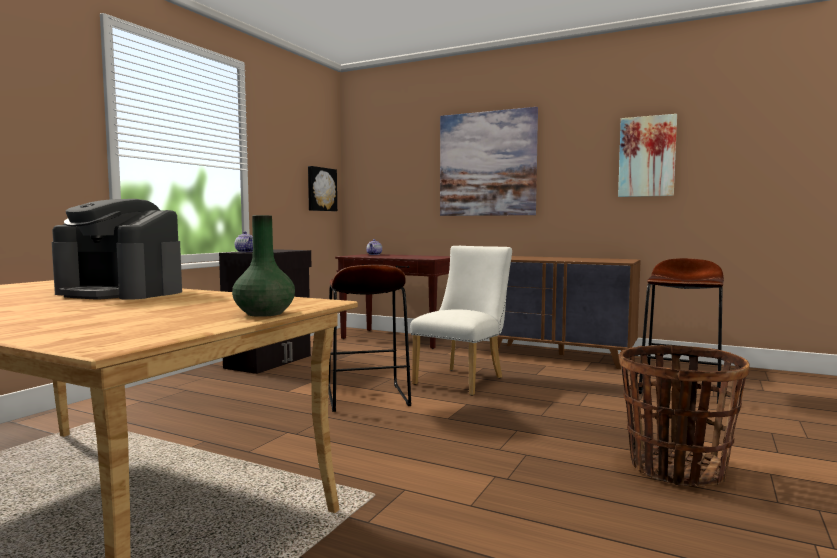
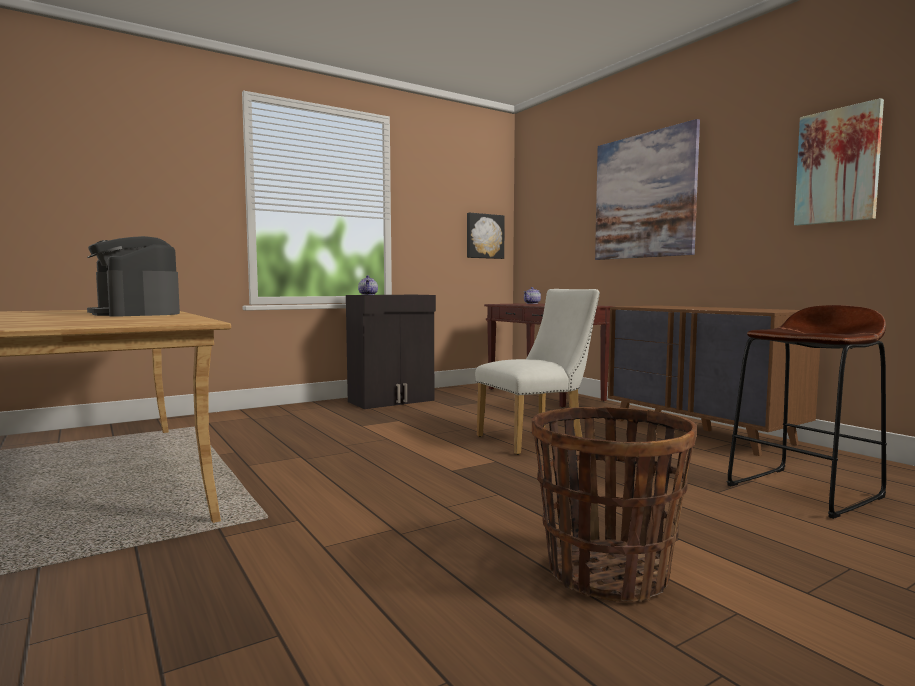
camera: 30 degrees right, 0 degrees up
(264, 313) = (109, 324): green vase -> none
(366, 397) = (414, 441): brown stool -> none

